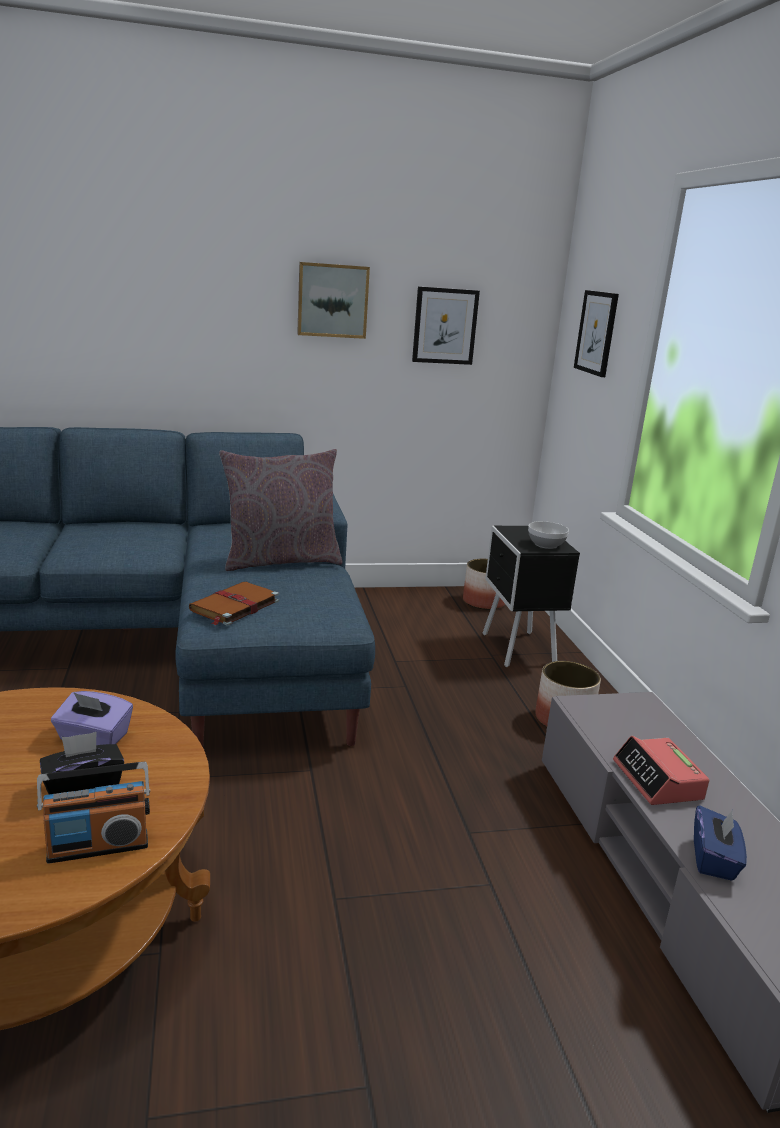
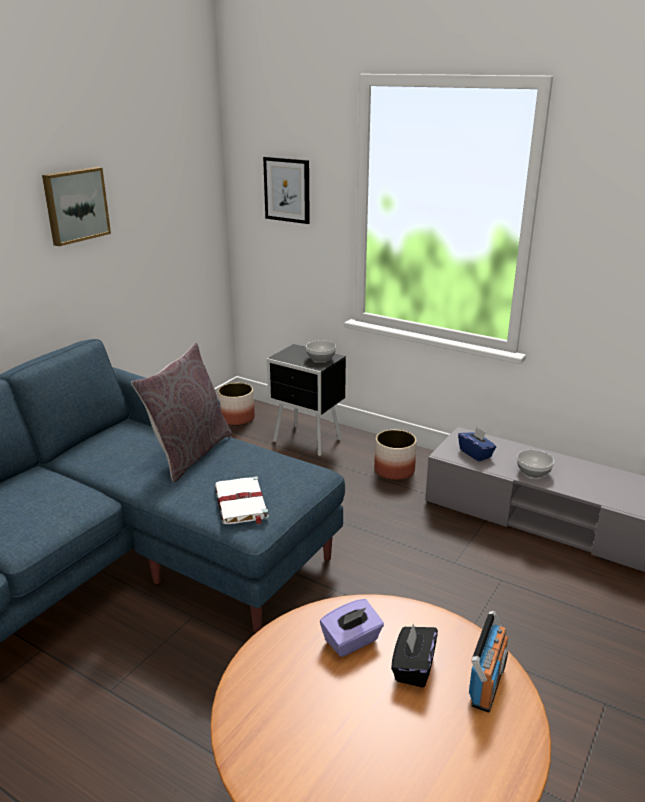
camera: 45 degrees left, 5 degrees up
(234, 606) = (241, 503): brown book -> white book
(445, 326) = (158, 205): picture -> none
(658, 780) = (534, 472): alarm clock -> bowl
(714, 859) = (603, 494): blue tissue box -> blue tissue box (475, 453)

